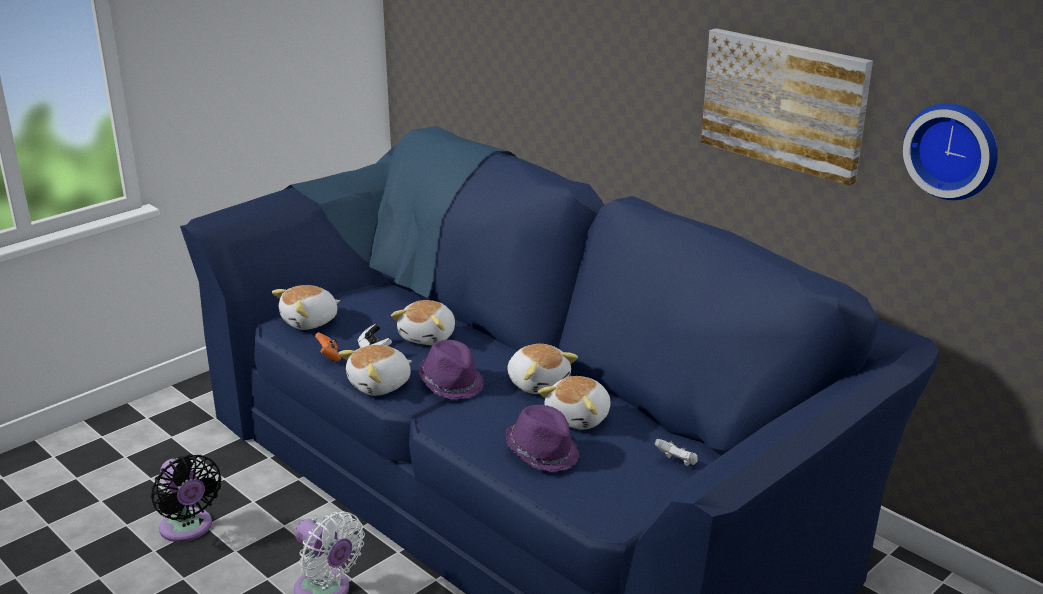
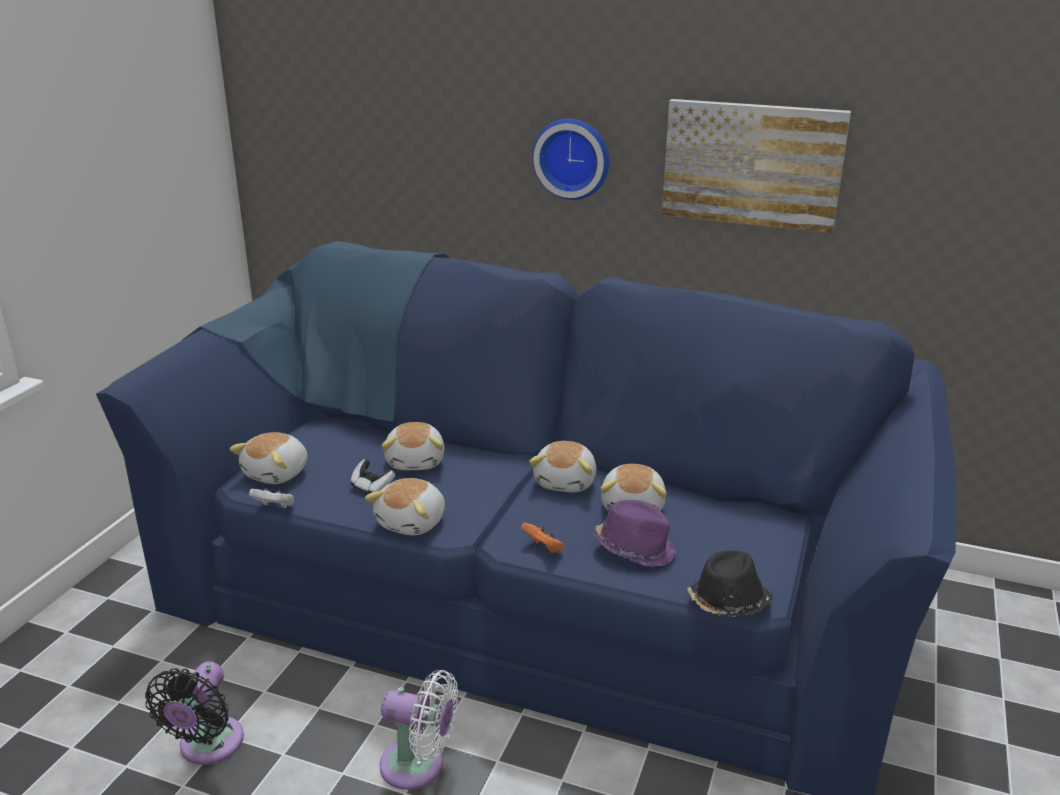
camera: 25 degrees left, 0 degrees up
(188, 529) = (208, 746): black fan -> black fan turned 75 degrees clockwise
(329, 357) = (331, 506): orange game controller -> orange game controller (543, 548)
(451, 383) = (485, 502): purple hat -> none
(538, 383) = (566, 482): plush toy -> plush toy turned 75 degrees clockwise
(579, 517) = (727, 603): none -> black hat
(677, 462) = (761, 525): white game controller -> white game controller (275, 507)
(953, 149) = (936, 184): wall clock -> wall clock (572, 158)

